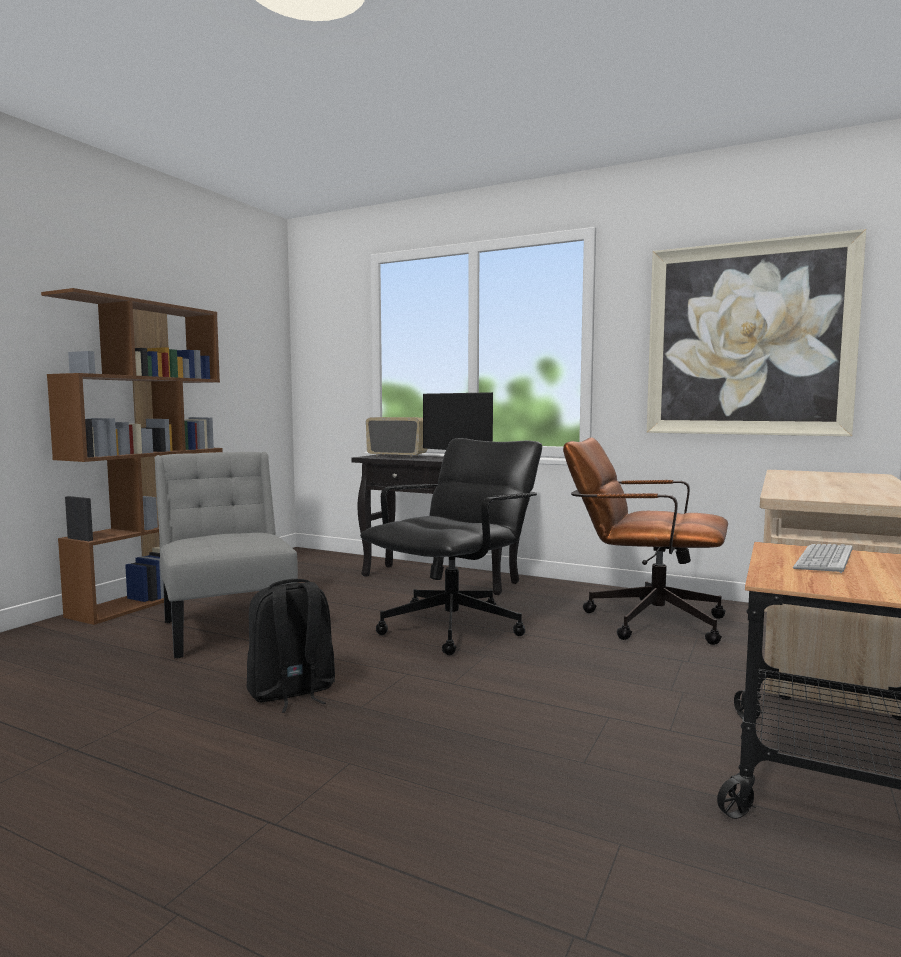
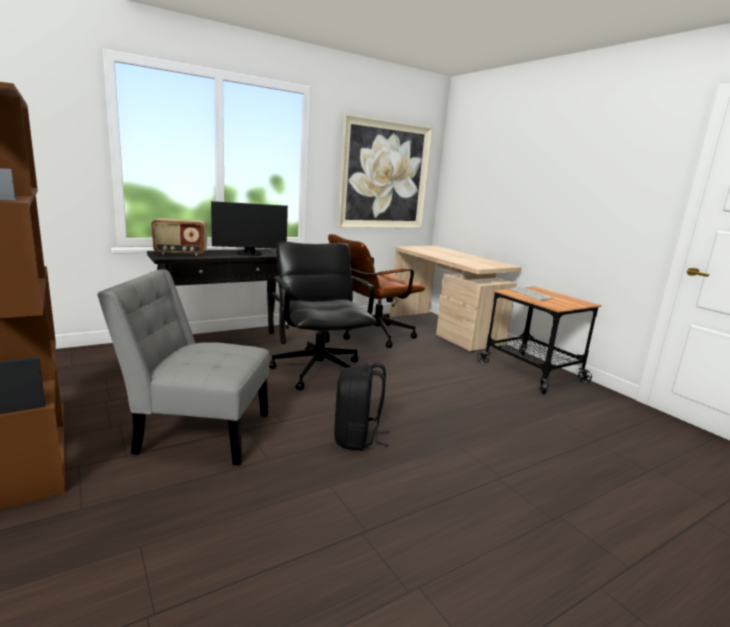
camera: 60 degrees left, 10 degrees up
(397, 456) = (180, 253): radio -> radio turned 150 degrees counterclockwise

